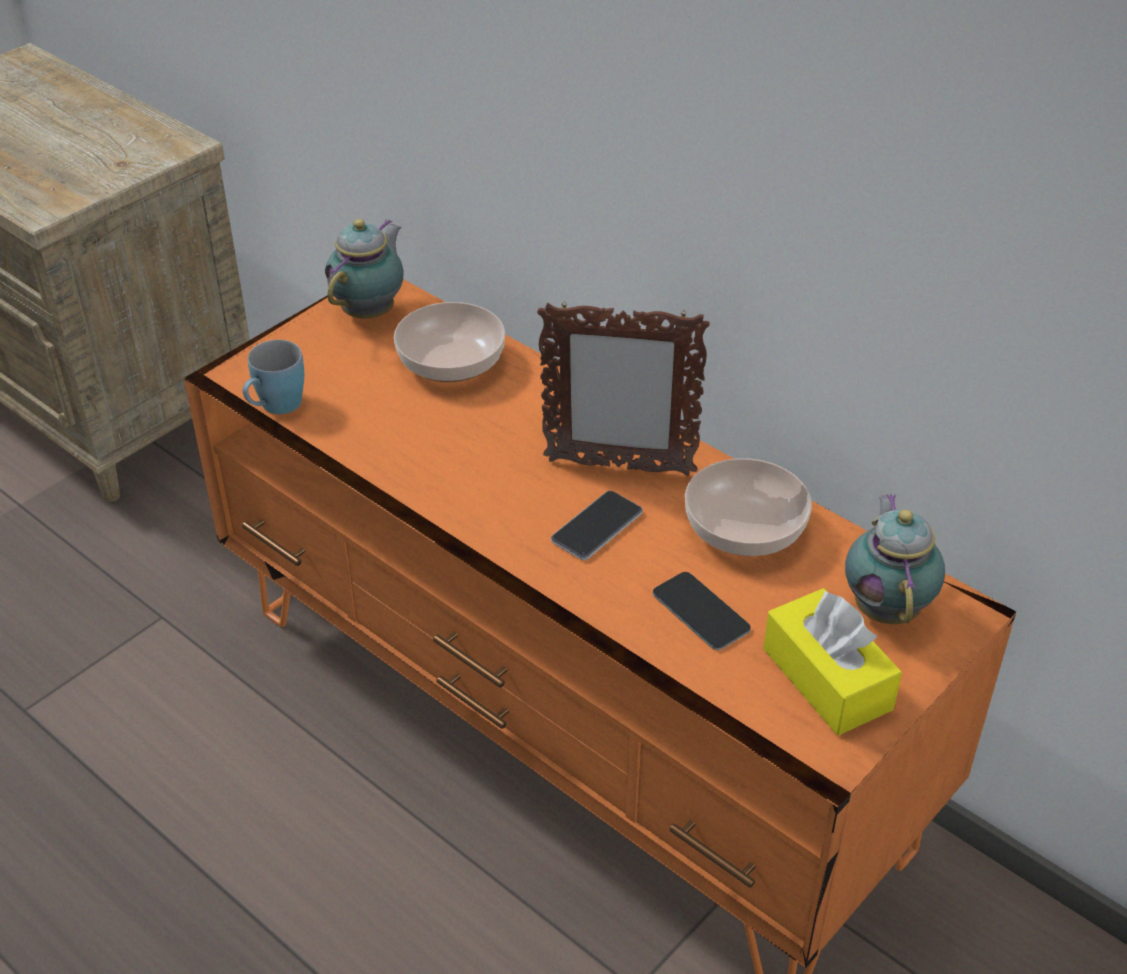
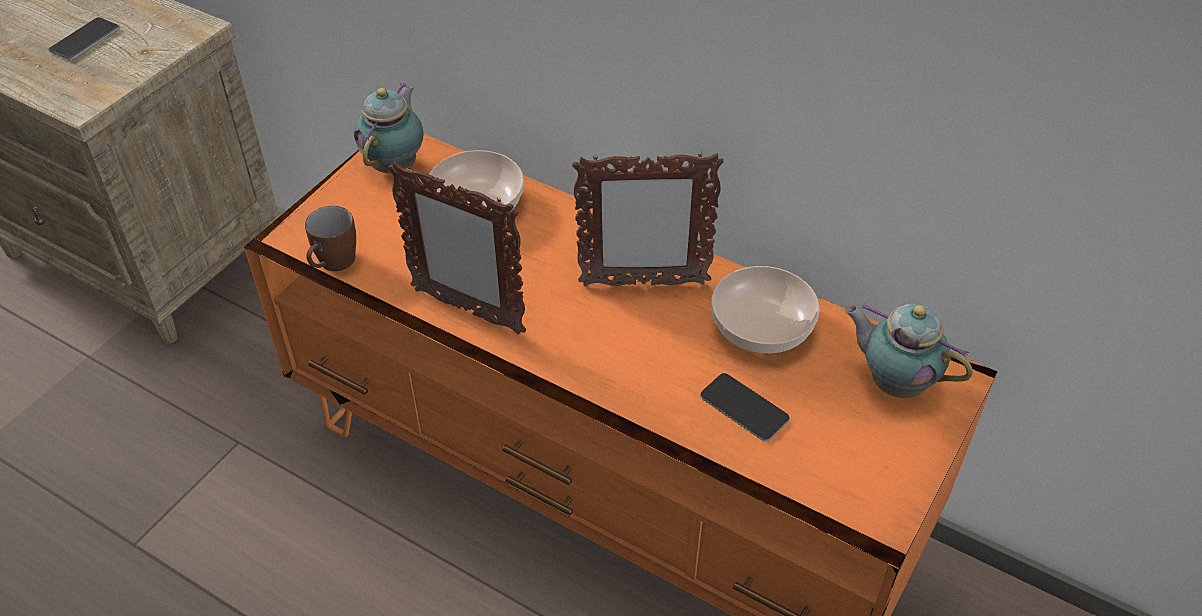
camera: 10 degrees left, 5 degrees up
(275, 407) = (333, 265): blue mug -> brown mug
(411, 471) = (467, 310): none -> picture frame
(597, 527) = (638, 341): phone -> phone (85, 40)
(827, 679) = (862, 454): yellow tissue box -> none
(886, 607) = (894, 382): teapot -> teapot turned 45 degrees counterclockwise

